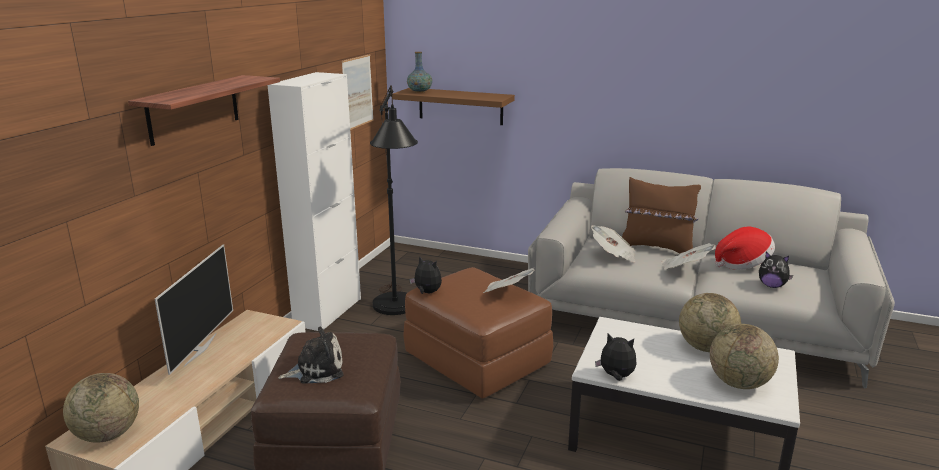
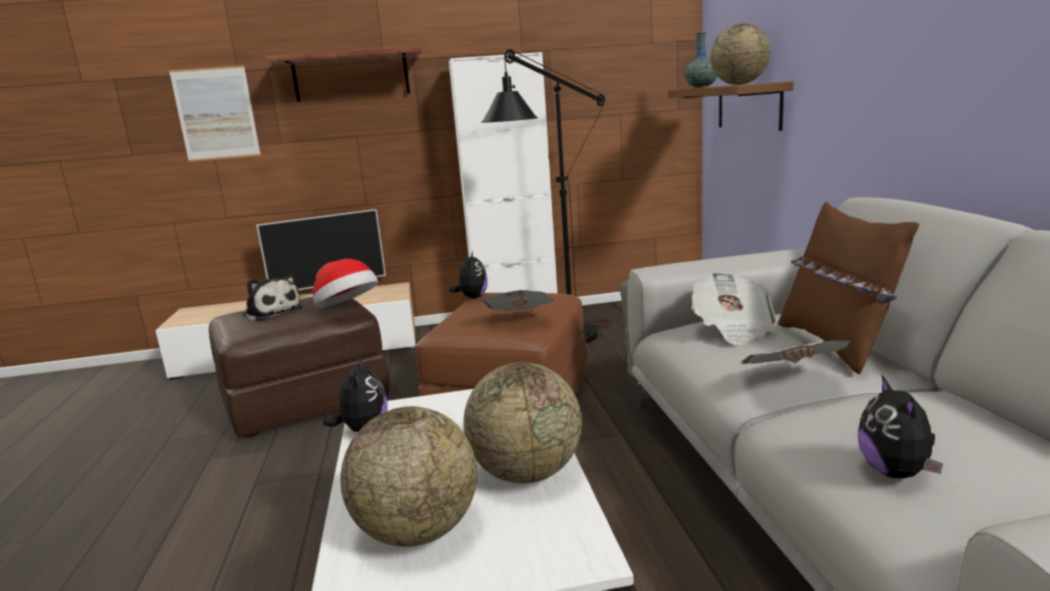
camera: 60 degrees right, 5 degrees down
(108, 434) = (197, 314): globe -> globe (739, 84)
(357, 92) = (629, 88): picture -> picture (216, 114)
(742, 264) = (935, 419): hat -> hat (347, 308)

